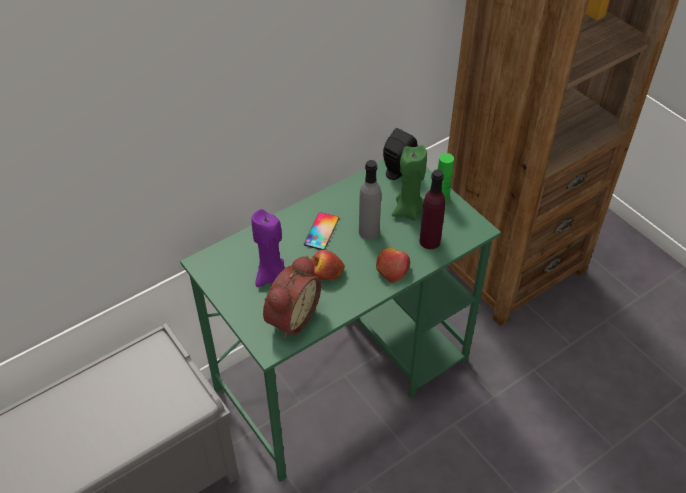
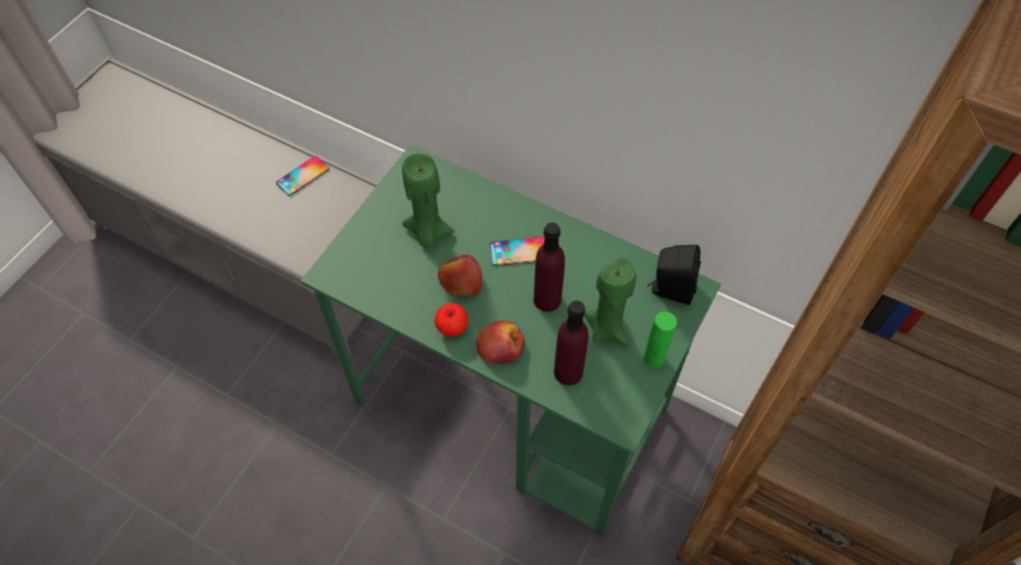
camera: 65 degrees right, 10 degrees up
(107, 380) = (302, 176): none -> phone
(272, 276) = (428, 233): purple candle -> green candle
(290, 317) = (379, 274): alarm clock -> none
(362, 289) = (452, 327): none -> apple
(369, 231) = (547, 299): grey bottle -> purple bottle

